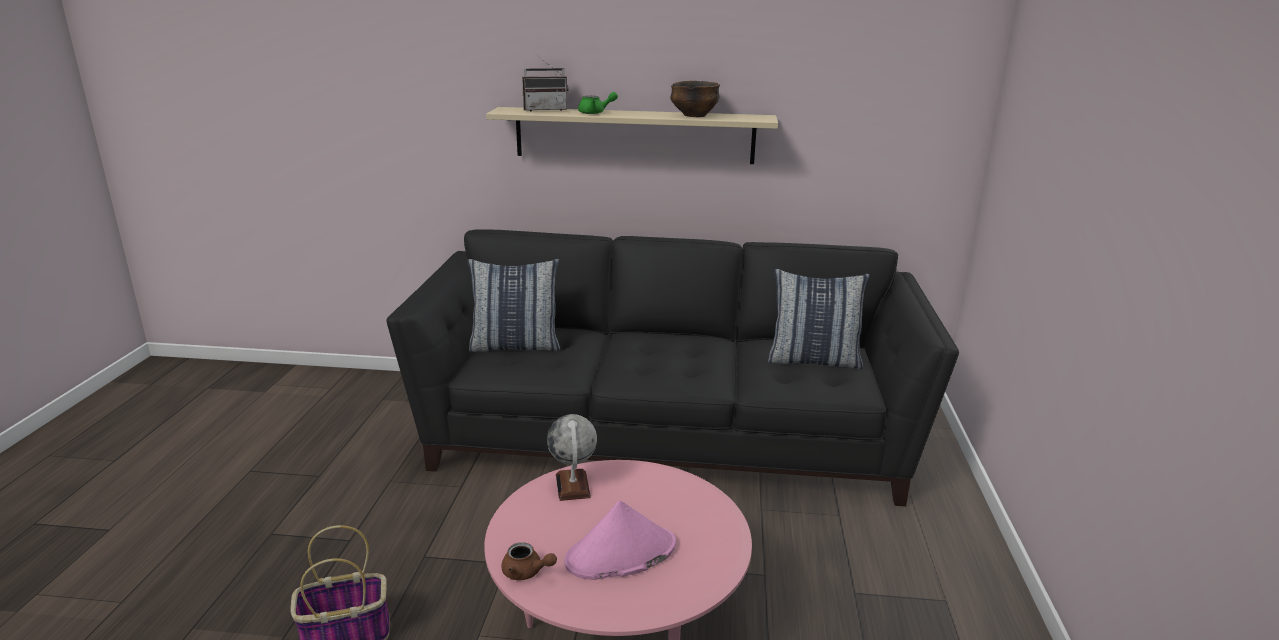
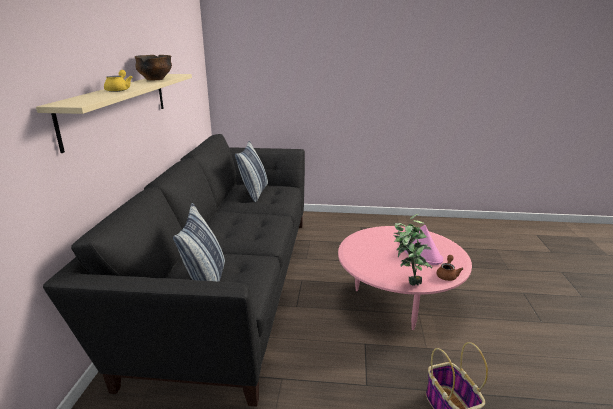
camera: 90 degrees left, 0 degrees up
(520, 520) = (408, 280): none -> potted plant
(545, 109) = (83, 97): radio -> none
(573, 486) = (370, 266): globe -> none
(595, 113) = (119, 90): green teapot -> yellow teapot

